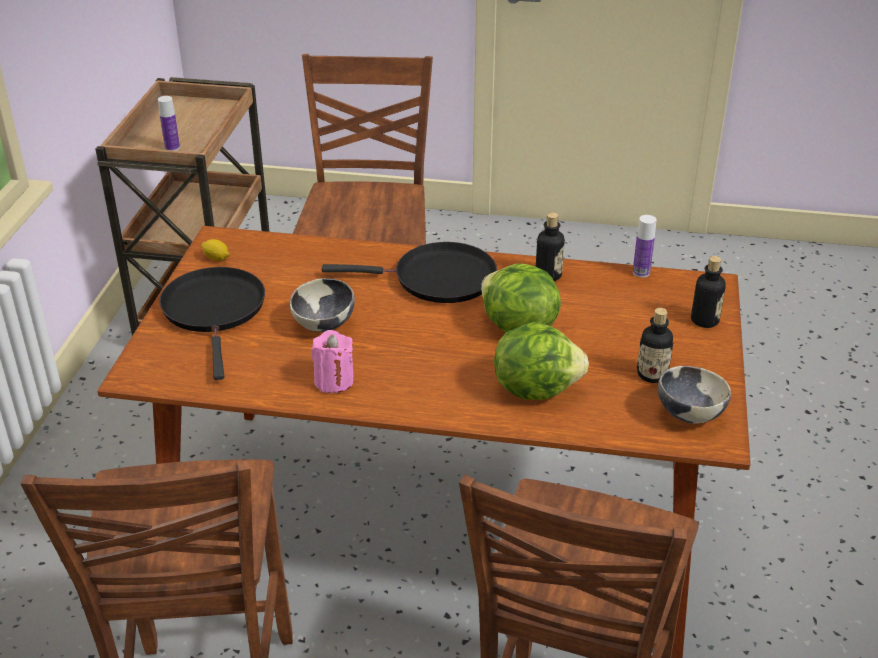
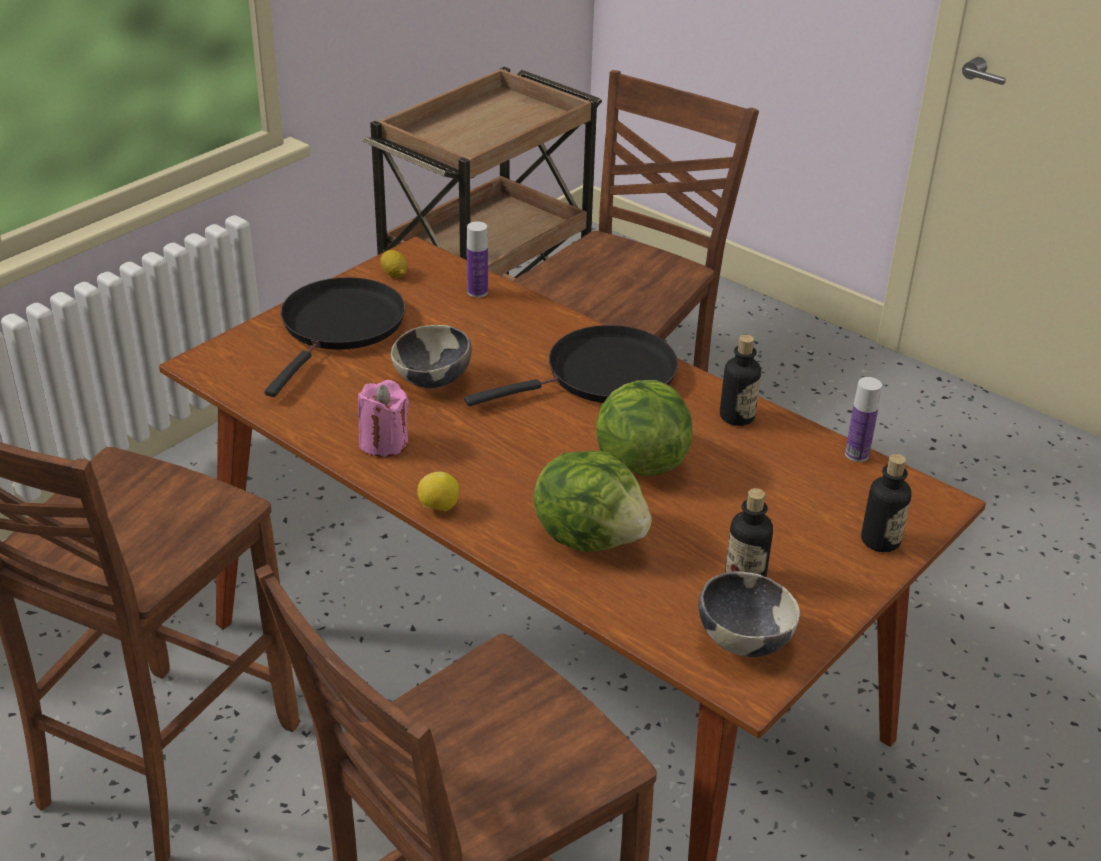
camera: 30 degrees right, 0 degrees up
(172, 148) = (456, 145): bottle -> bottle (477, 292)
(418, 410) = (438, 508): none -> lemon
(437, 279) = (603, 376): black frying pan -> black frying pan turned 60 degrees counterclockwise

